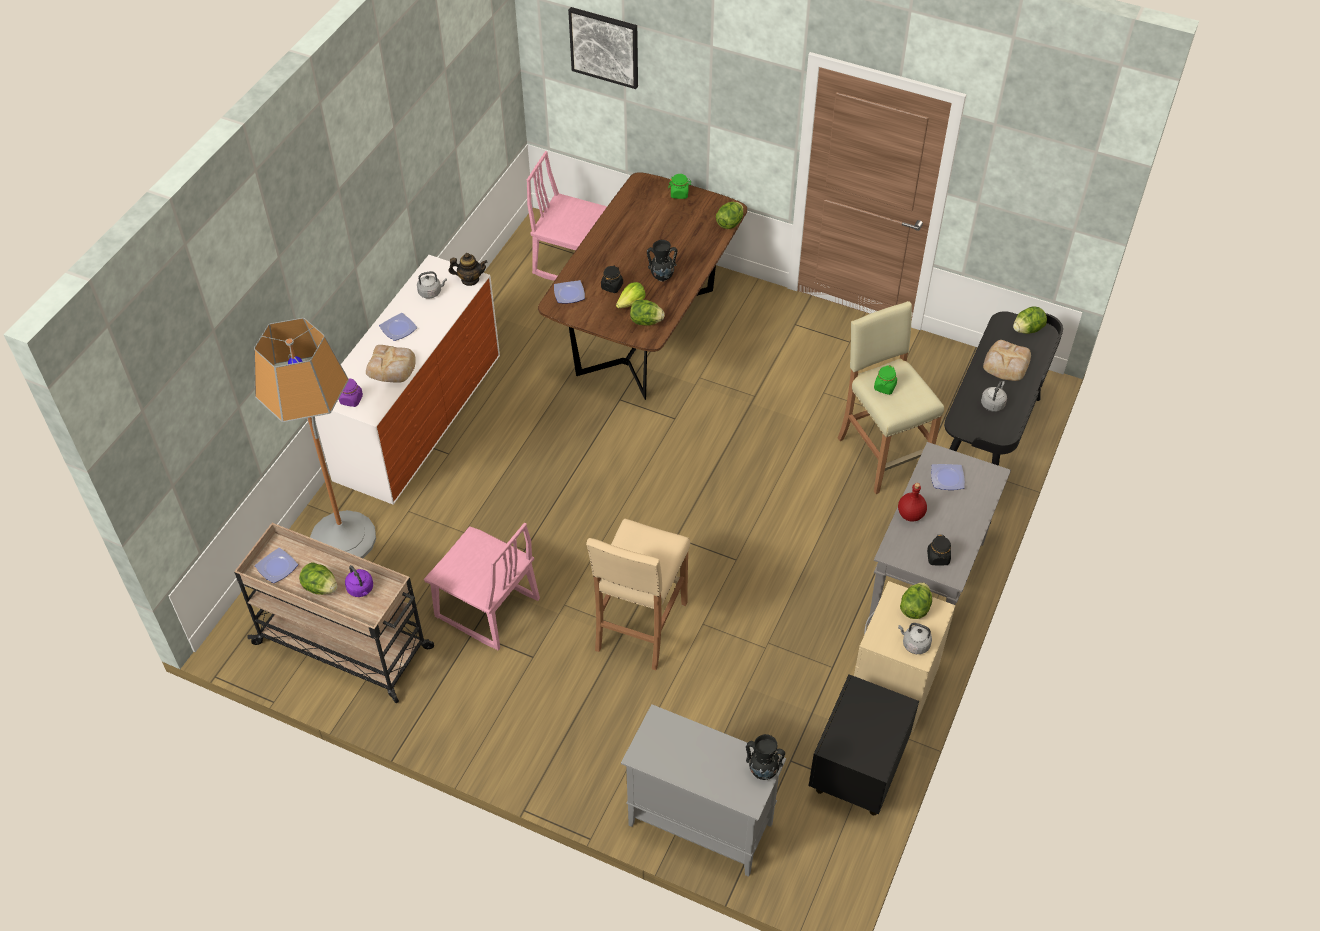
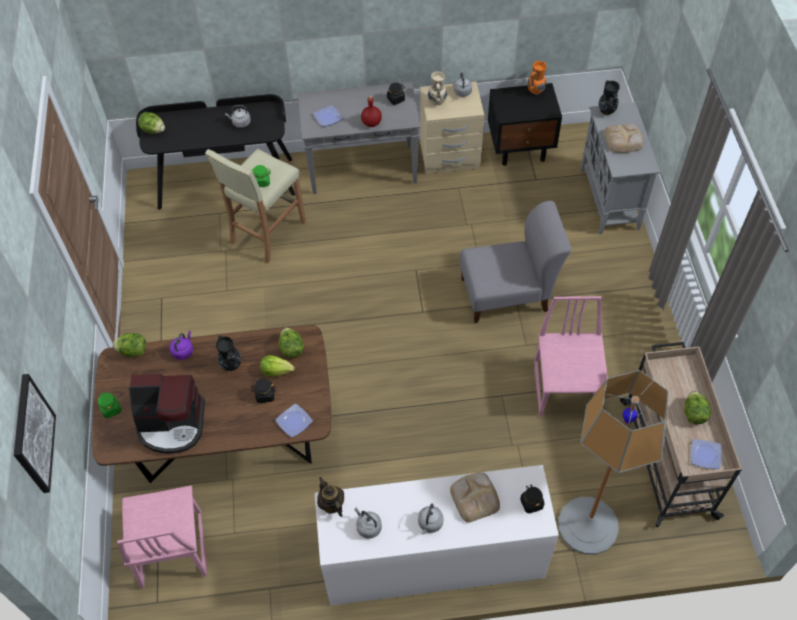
camera: 120 degrees left, 5 degrees up
(351, 399) = (531, 503): purple jar -> black jar
(361, 589) = (672, 387): purple kettle -> purple kettle (183, 351)
(397, 329) = (430, 524): plate -> grey kettle
(633, 222) = (172, 424): none -> coffee machine
(640, 627) = (508, 294): beige stool -> grey chair
(882, 752) = (536, 91): none -> orange vase
(914, 608) = (437, 102): lettuce -> beige vase
(1005, 364) = (196, 129): bread -> bread (623, 140)

